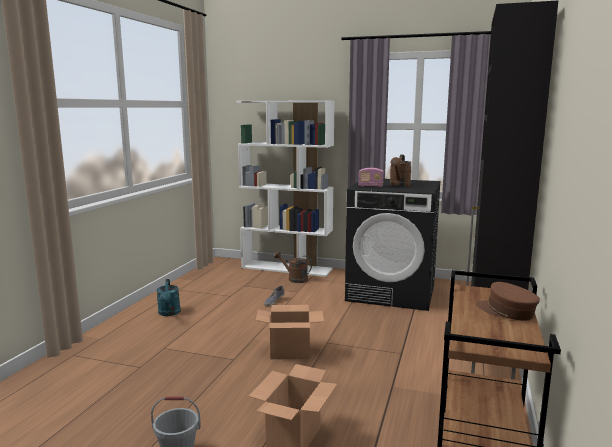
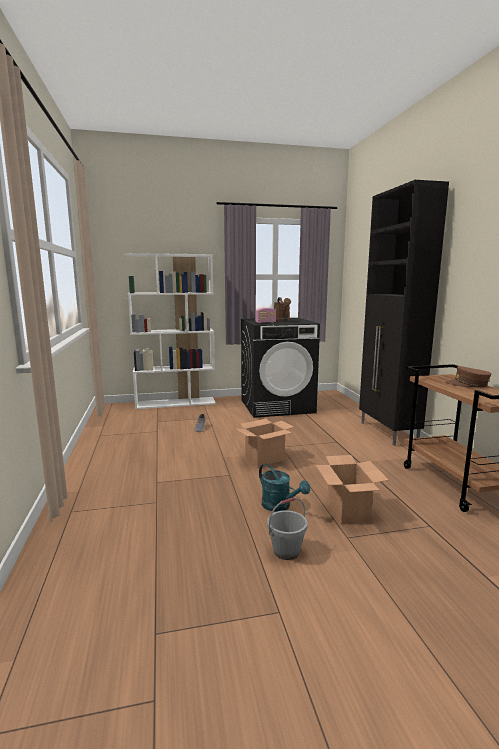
camera: 30 degrees left, 0 degrees up
(169, 313) = (119, 455): turquoise watering can -> turquoise watering can (280, 506)
(294, 279) = (193, 409): brown watering can -> none

